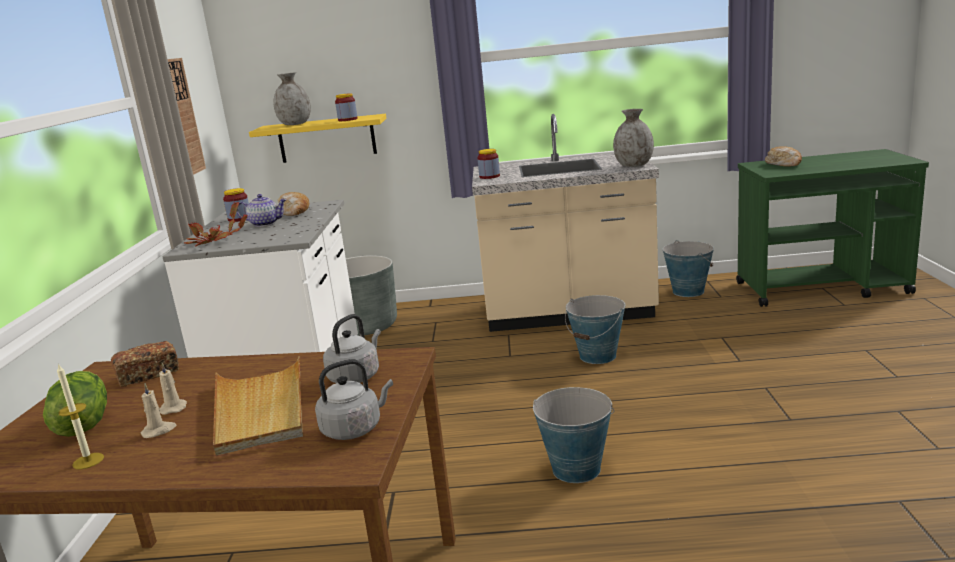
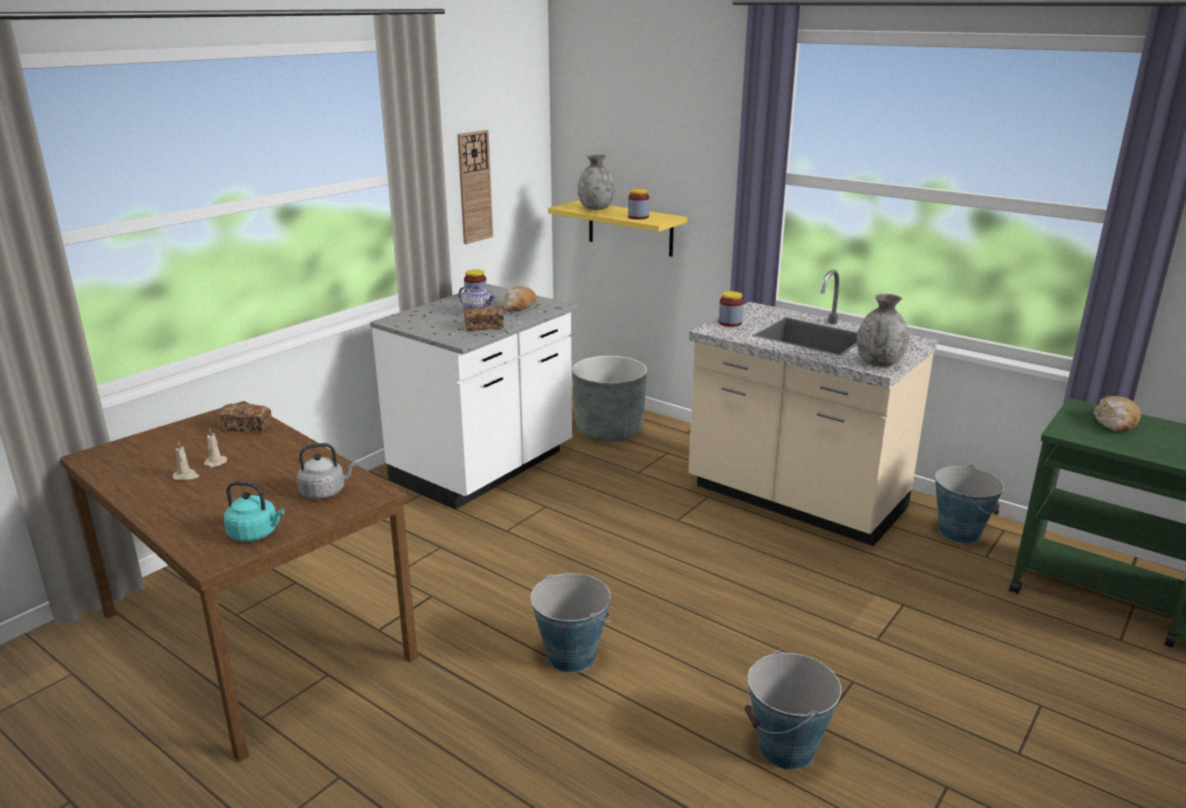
camera: 35 degrees right, 5 degrees up
(83, 425) = (168, 451): lettuce -> none
(88, 461) = (133, 479): candle -> none
(214, 241) = (418, 319): potted plant -> none
(260, 409) = (245, 489): beige tray -> none
(294, 228) = (484, 327): none -> bread
(355, 429) = (256, 534): grey kettle -> turquoise kettle
(598, 356) = (750, 560): bucket -> bucket (786, 749)

